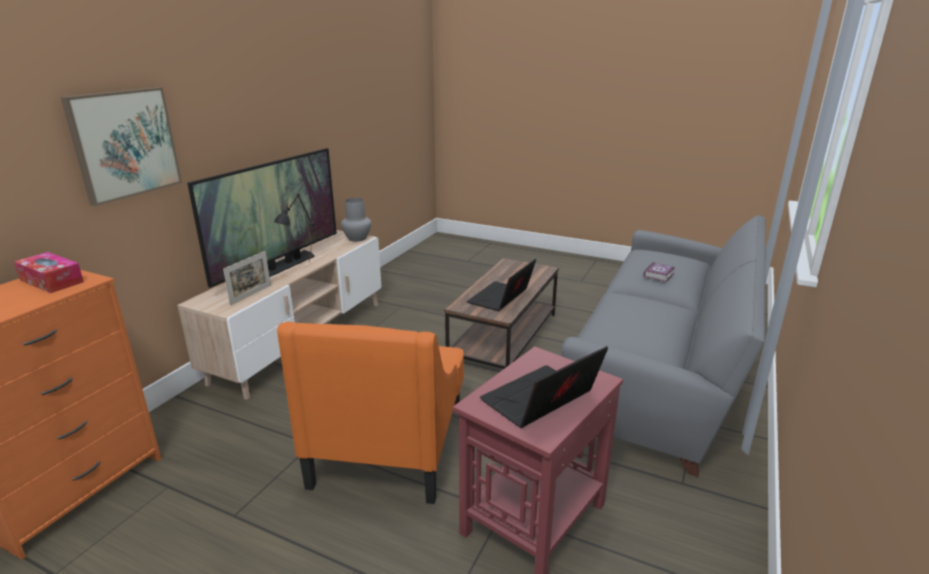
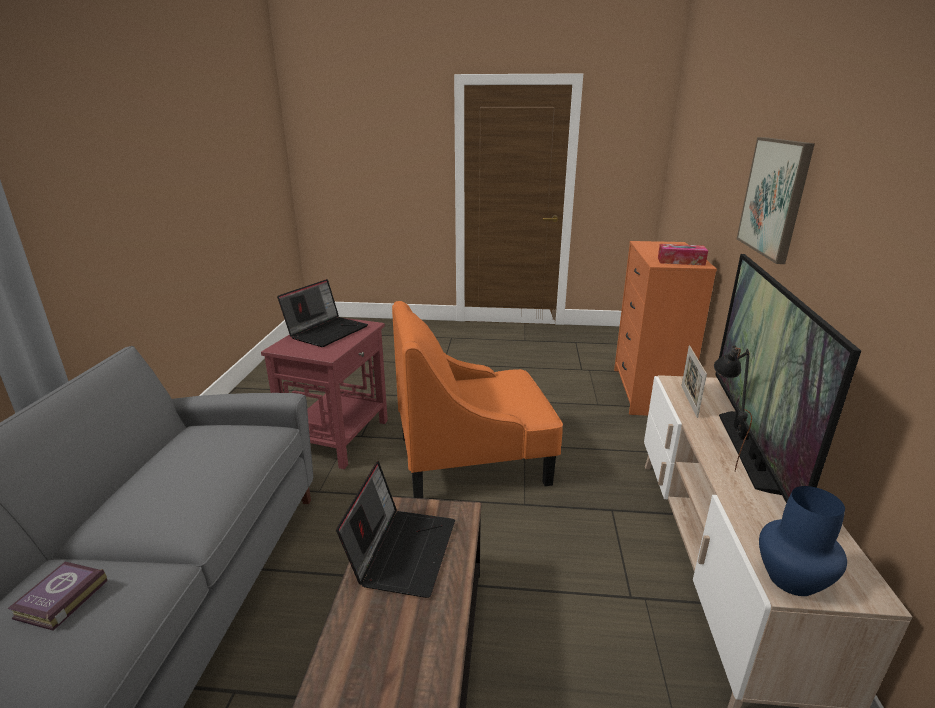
camera: 160 degrees right, 0 degrees up
(358, 238) = (791, 579): grey vase -> blue vase
(389, 444) = (473, 459): orange armchair -> orange armchair turned 90 degrees counterclockwise

